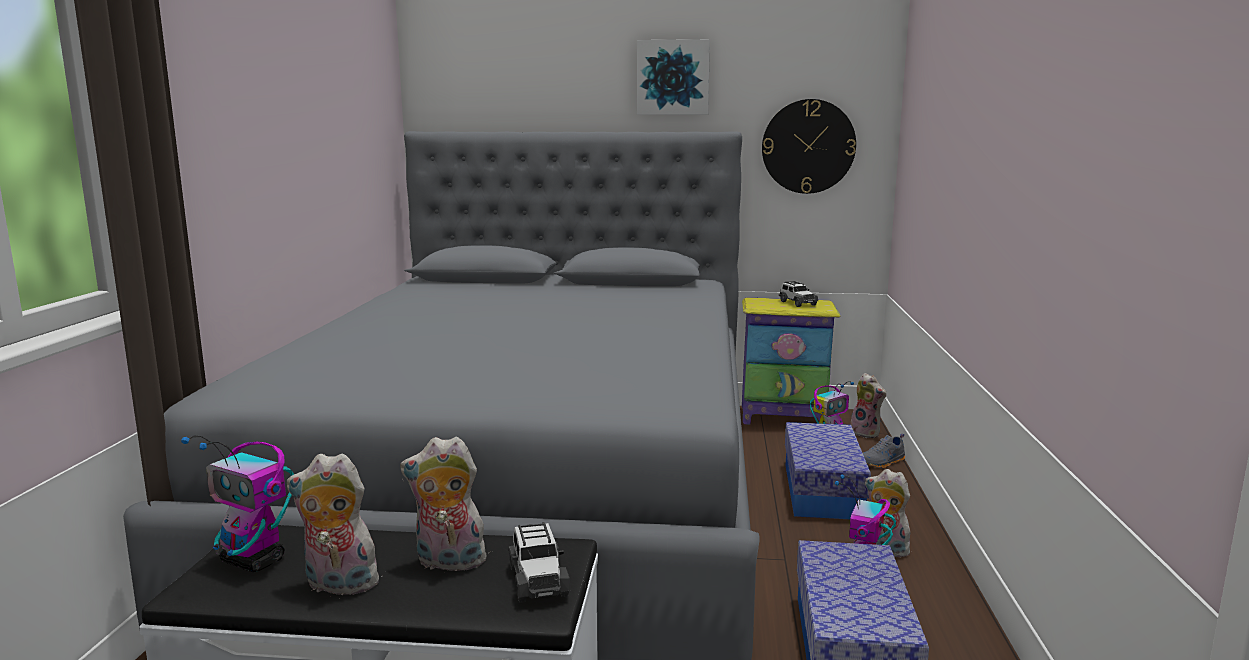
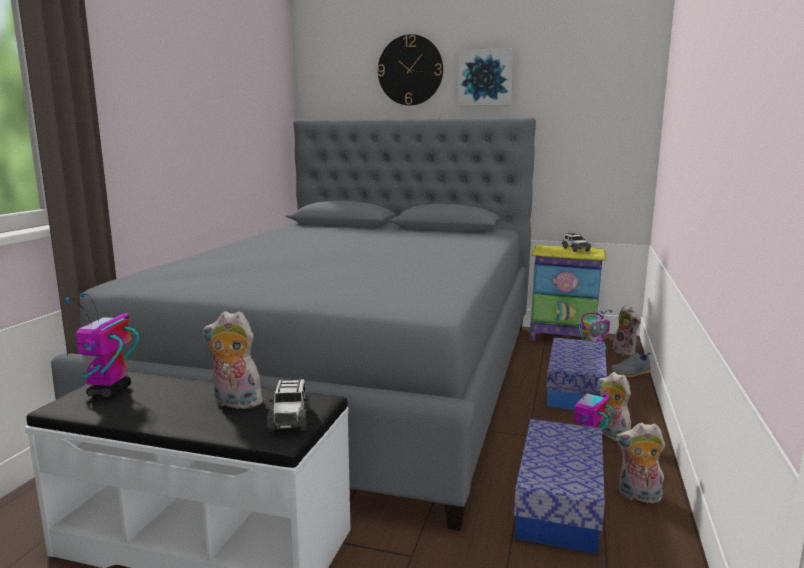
camera: 10 degrees right, 0 degrees up
(254, 561) = (109, 392): toy robot -> toy robot turned 60 degrees clockwise
(337, 585) = (154, 411): plush toy -> plush toy (638, 496)
(808, 146) = (588, 129): wall clock -> wall clock (410, 70)

